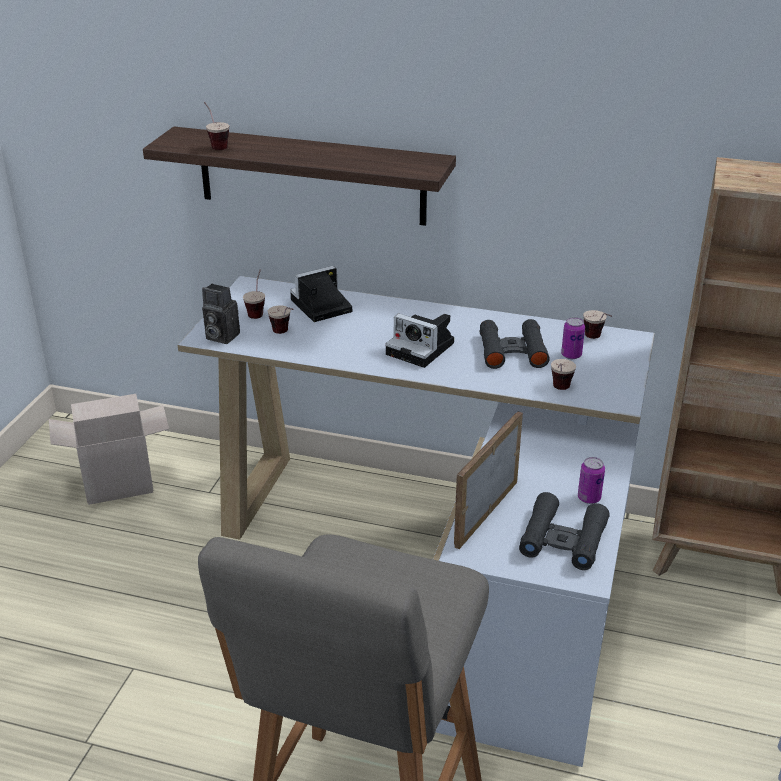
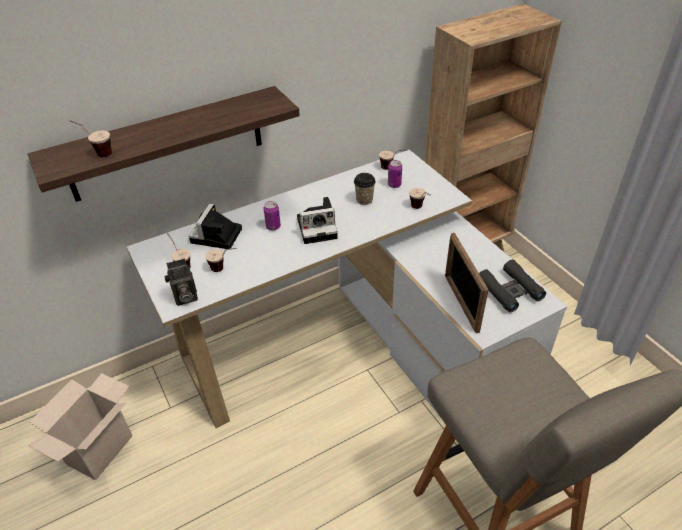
camera: 45 degrees left, 10 degrees up
(512, 351) = (364, 200): black binoculars -> cup
(589, 498) = (487, 260): can -> can (273, 227)

